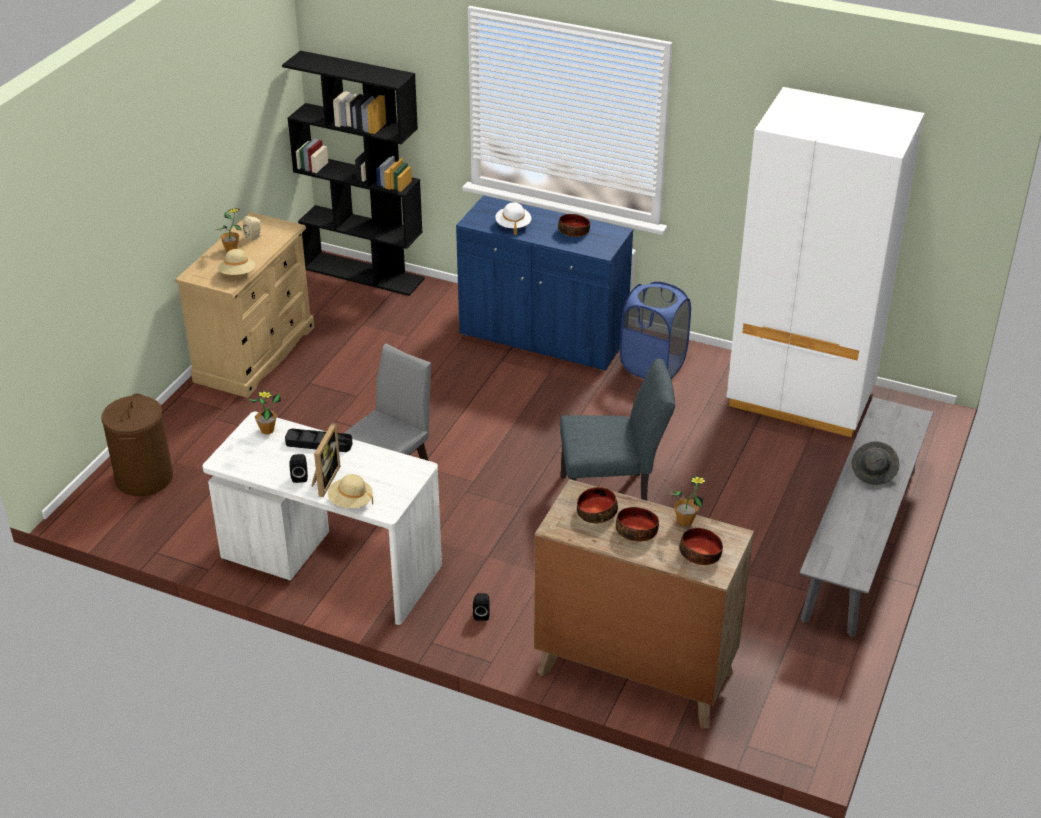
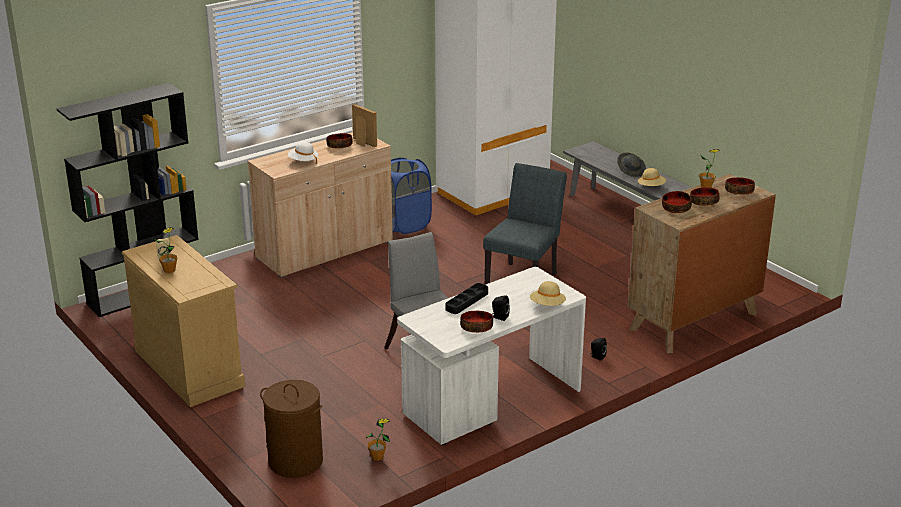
camera: 60 degrees left, 10 degrees down
(237, 274) = (210, 275): beige hat -> beige hat (651, 187)
(266, 469) = (477, 328): none -> bowl
(267, 430) = (428, 317): potted plant -> potted plant (377, 457)
(324, 480) = (512, 309): picture frame -> picture frame (362, 143)
(543, 337) = (325, 250): blue cabinet -> beige cabinet

